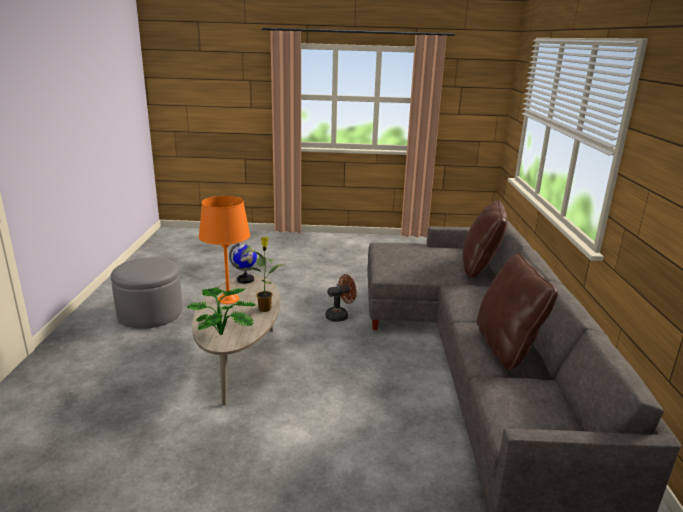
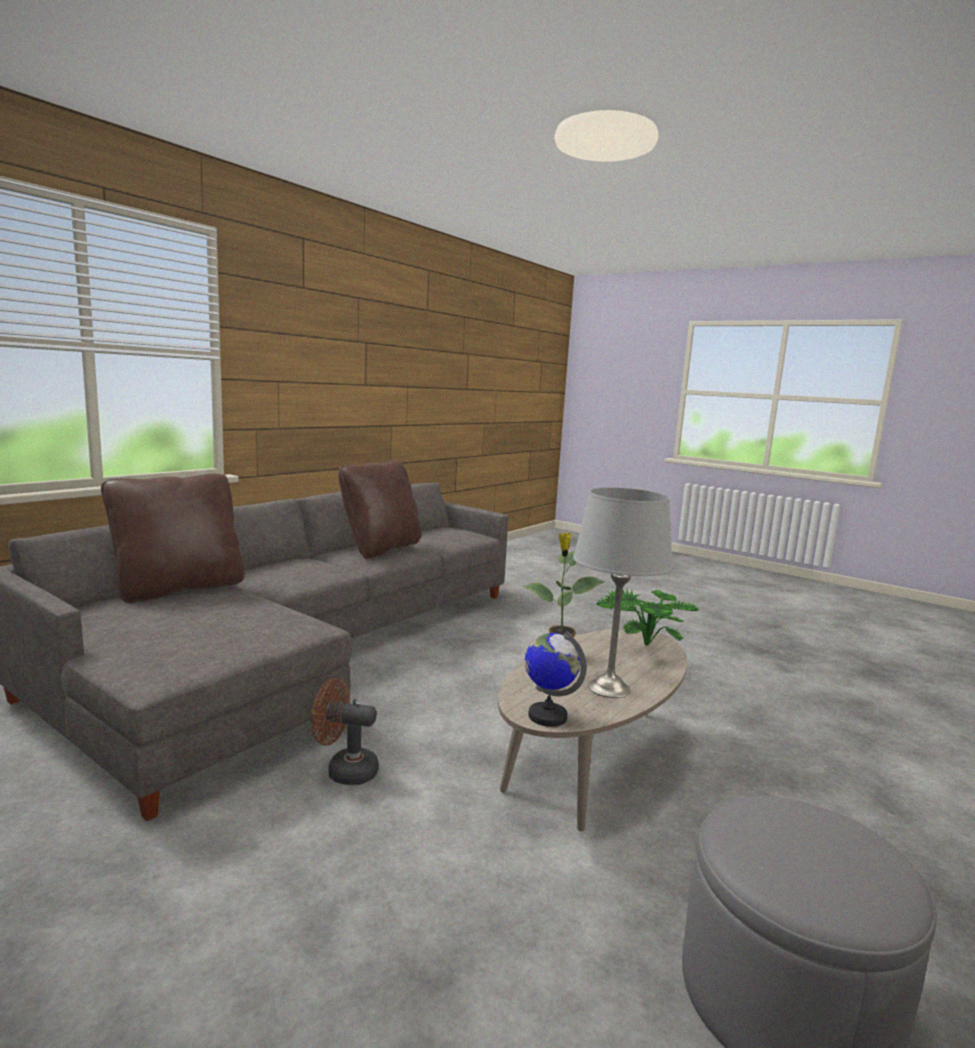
camera: 145 degrees left, 10 degrees down
(228, 299) = (608, 688): orange table lamp -> grey table lamp

